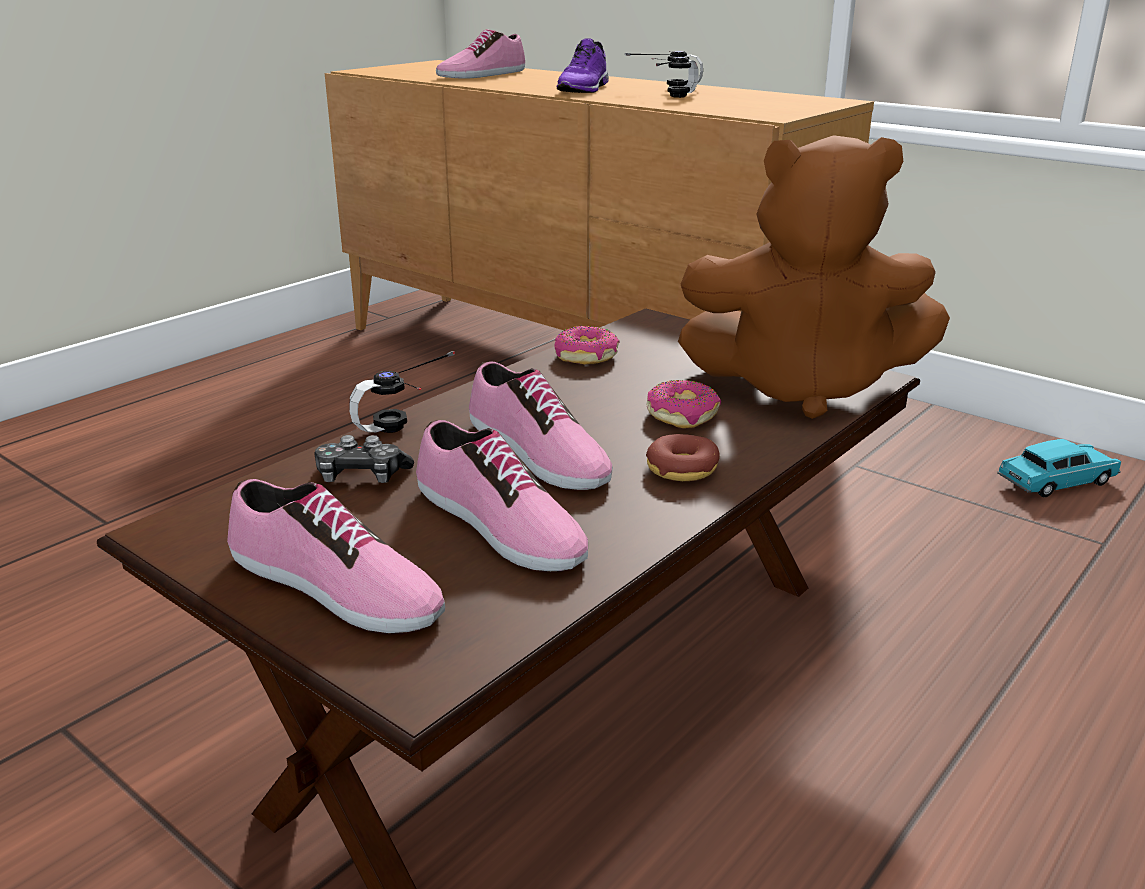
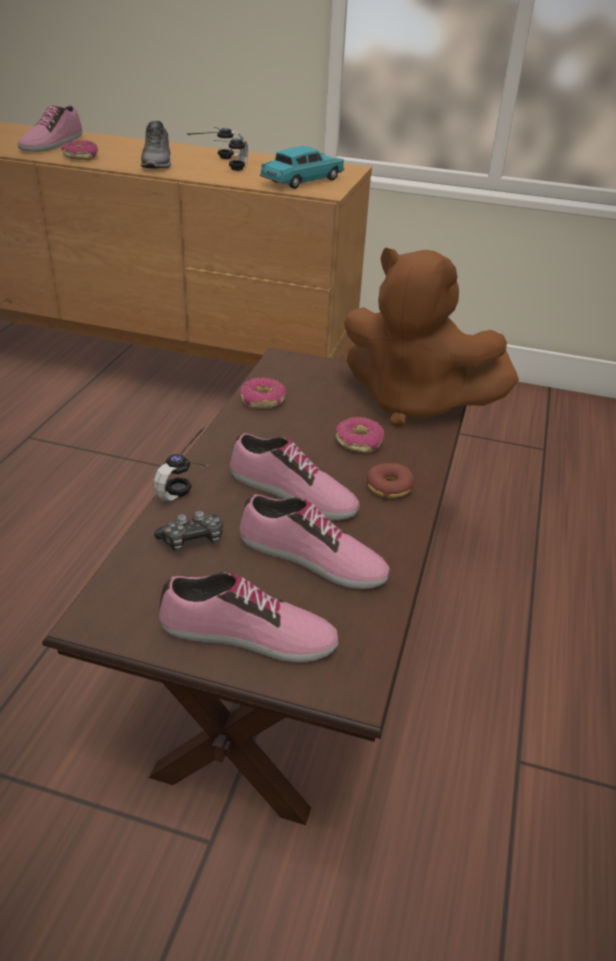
camera: 25 degrees left, 10 degrees up
(500, 83) = (81, 157): none -> donut
(585, 89) = (158, 163): purple shoe -> grey shoe
(802, 387) = (413, 403): brown plush toy -> brown plush toy turned 45 degrees clockwise
(1056, 483) = (503, 411): turquoise toy car -> turquoise toy car (302, 181)

